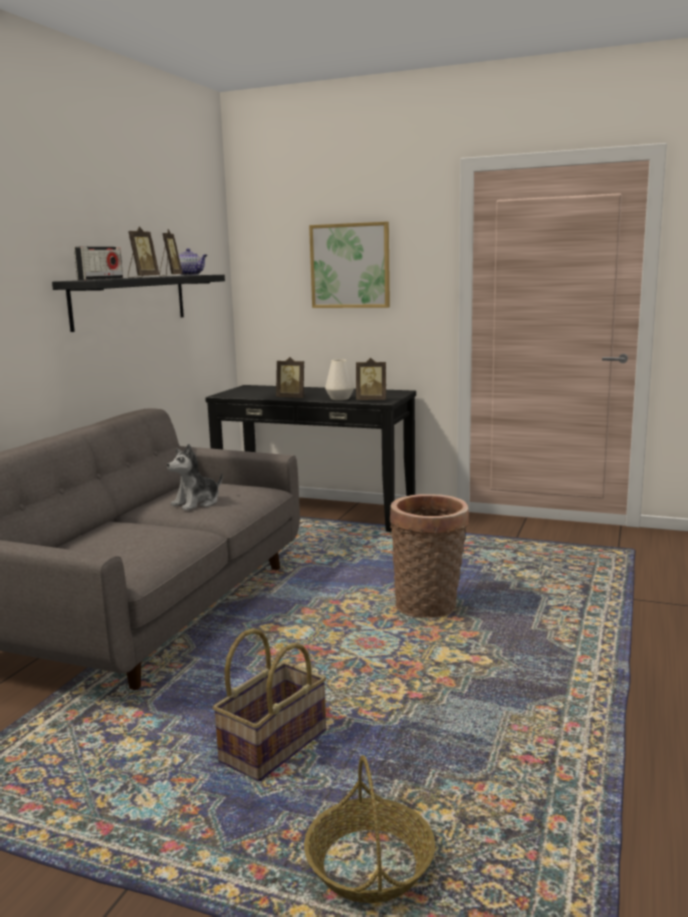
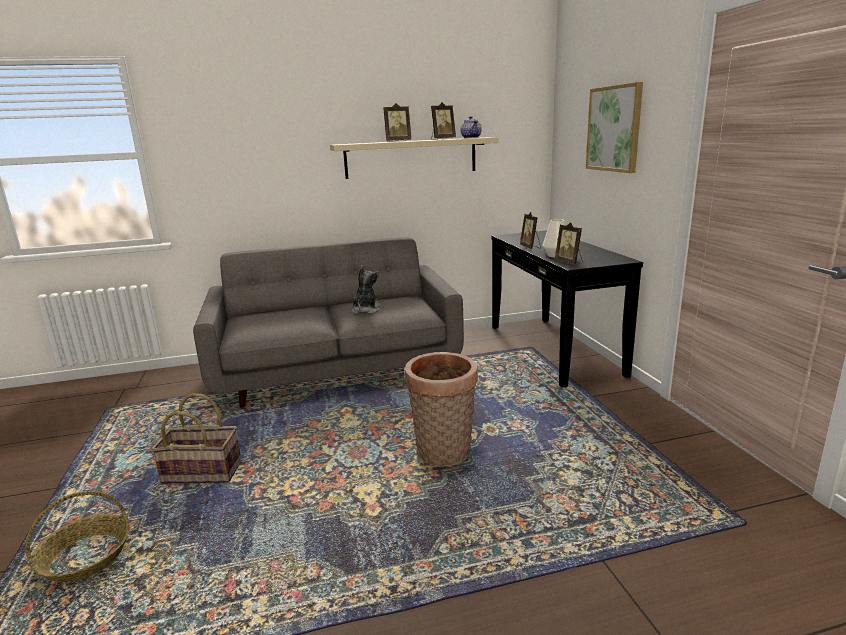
camera: 55 degrees right, 5 degrees up
(100, 279) = (356, 143): radio -> none
(130, 301) = (411, 157): black shelf -> beige shelf
(197, 503) = (366, 310): plush toy -> plush toy turned 90 degrees clockwise

